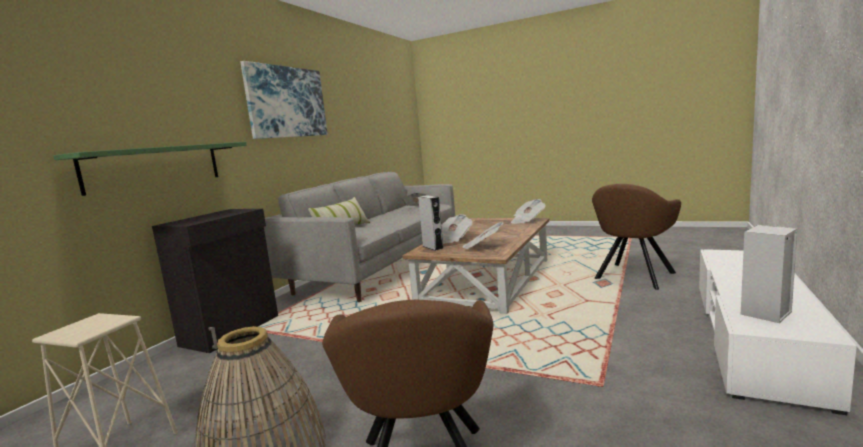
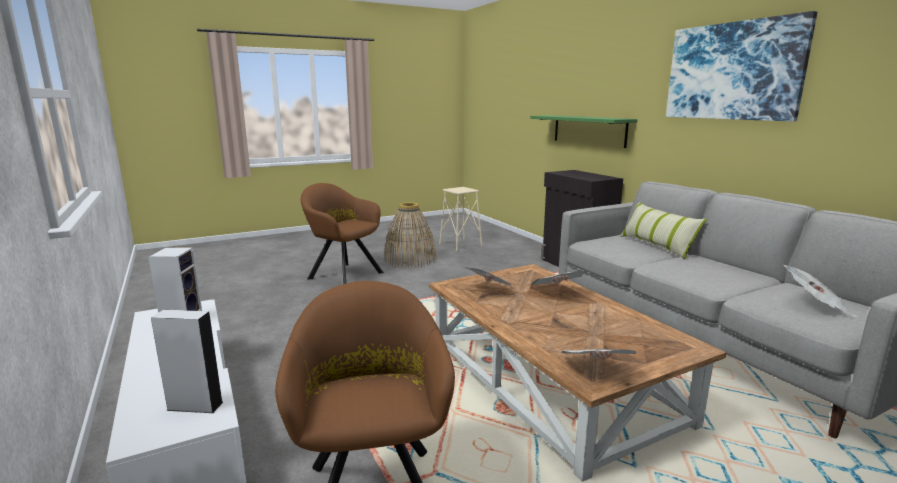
camera: 125 degrees right, 5 degrees up
(433, 247) = (538, 277): grey speaker -> grey speaker (195, 406)

